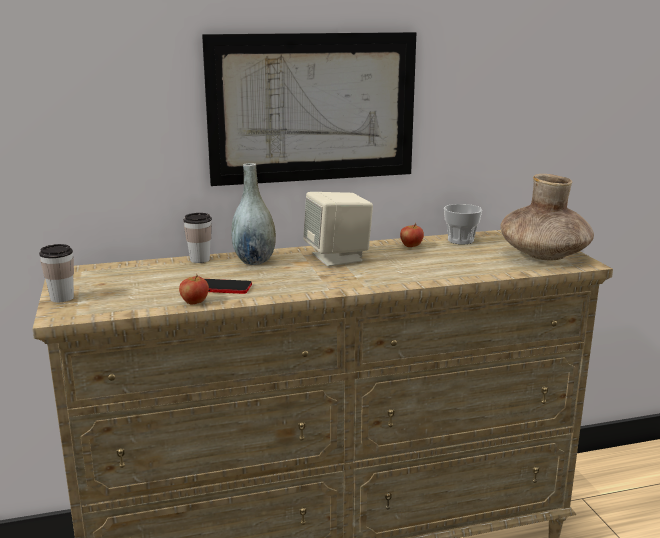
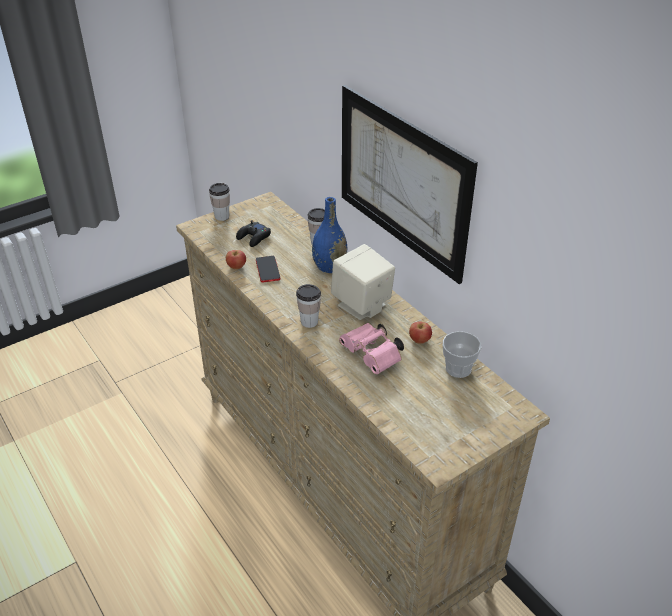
camera: 70 degrees right, 20 degrees up
(142, 287) = (254, 237): none -> black game controller
(254, 261) = (329, 267): grey vase -> blue vase
(346, 281) = (309, 322): none -> cup
(424, 264) = (373, 356): none -> pink binoculars
(544, 255) = (449, 432): brown vase -> none

